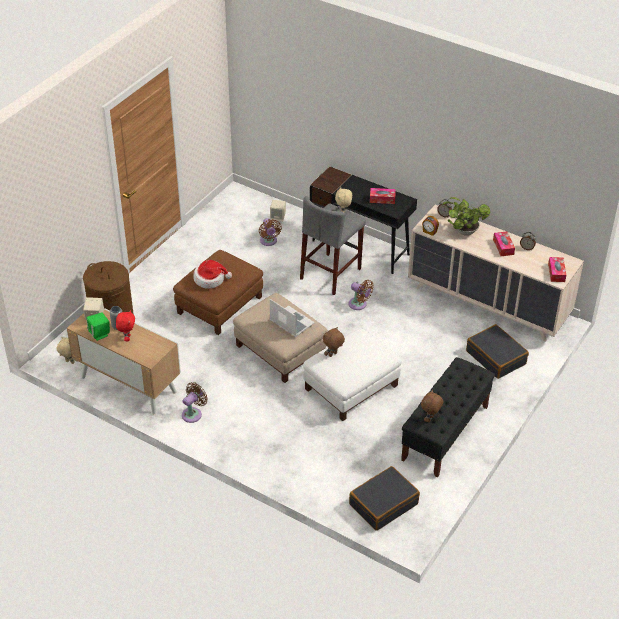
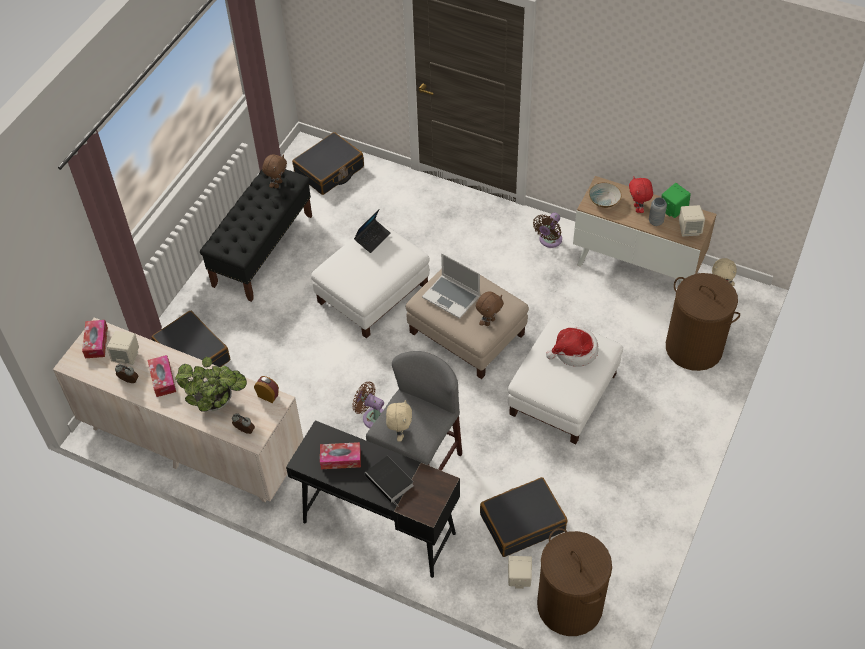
camera: 175 degrees right, 10 degrees up
(152, 347) = (604, 201): none -> bowl
(219, 304) = (563, 394): brown ottoman -> white ottoman
(252, 204) = (569, 605): none -> brown laundry basket
(269, 241) = (522, 522): brown fan -> black suitcase
(333, 355) = (393, 260): brown plush toy -> brown plush toy (489, 321)
(348, 372) = (372, 238): none -> laptop
(352, 186) = (390, 481): none -> book
(531, 262) = (127, 356): none -> beige speaker

